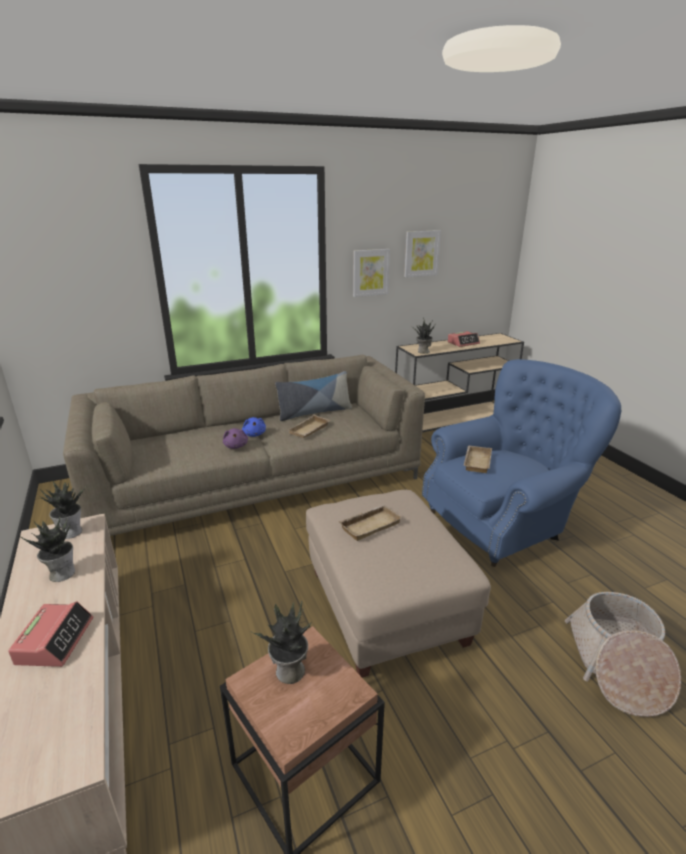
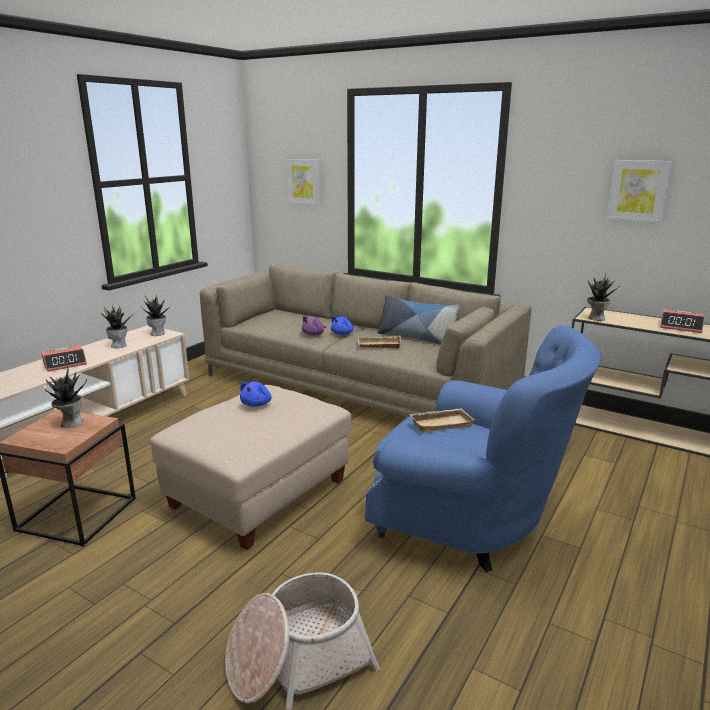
camera: 55 degrees right, 5 degrees down
(370, 272) = (558, 206): picture -> picture (304, 182)
(370, 525) = (257, 404): beige tray -> blue plush toy

